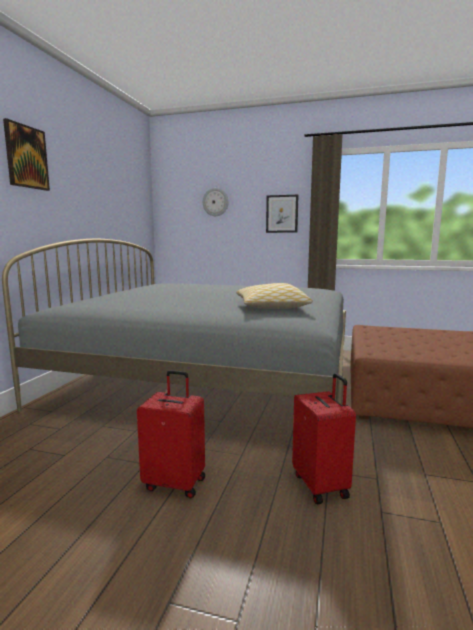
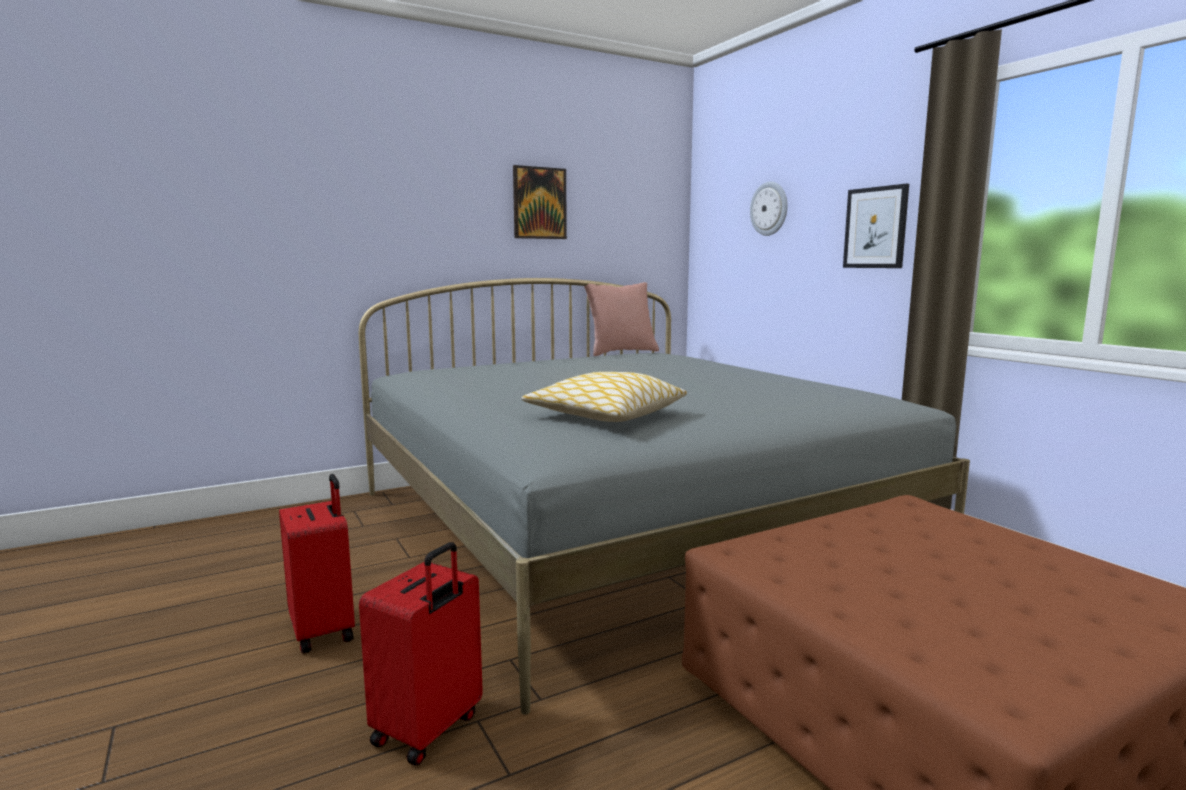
camera: 45 degrees right, 0 degrees up
(26, 157) = (415, 175): picture -> picture (539, 203)
(140, 285) = (621, 352): none -> pink pillow

